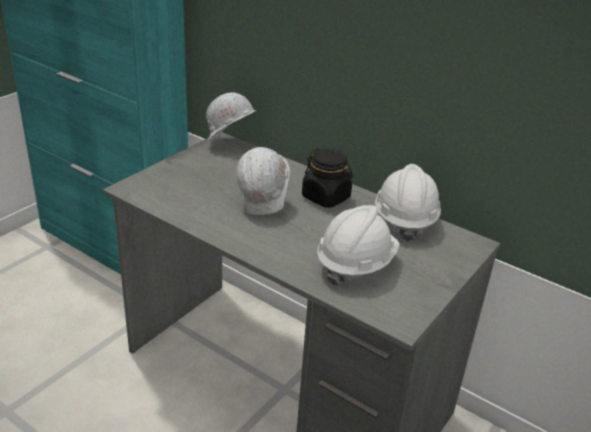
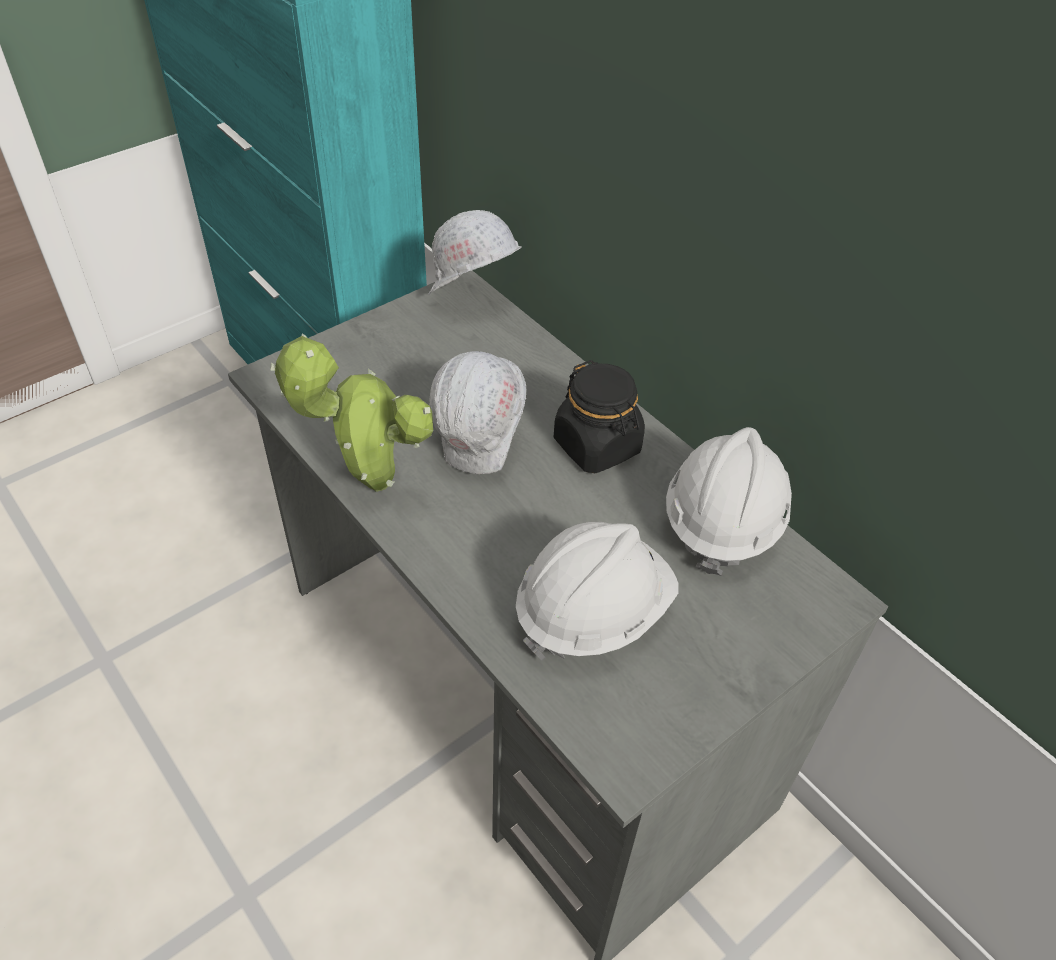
camera: 15 degrees right, 15 degrees up
(208, 226) = (369, 483): none -> potted plant

